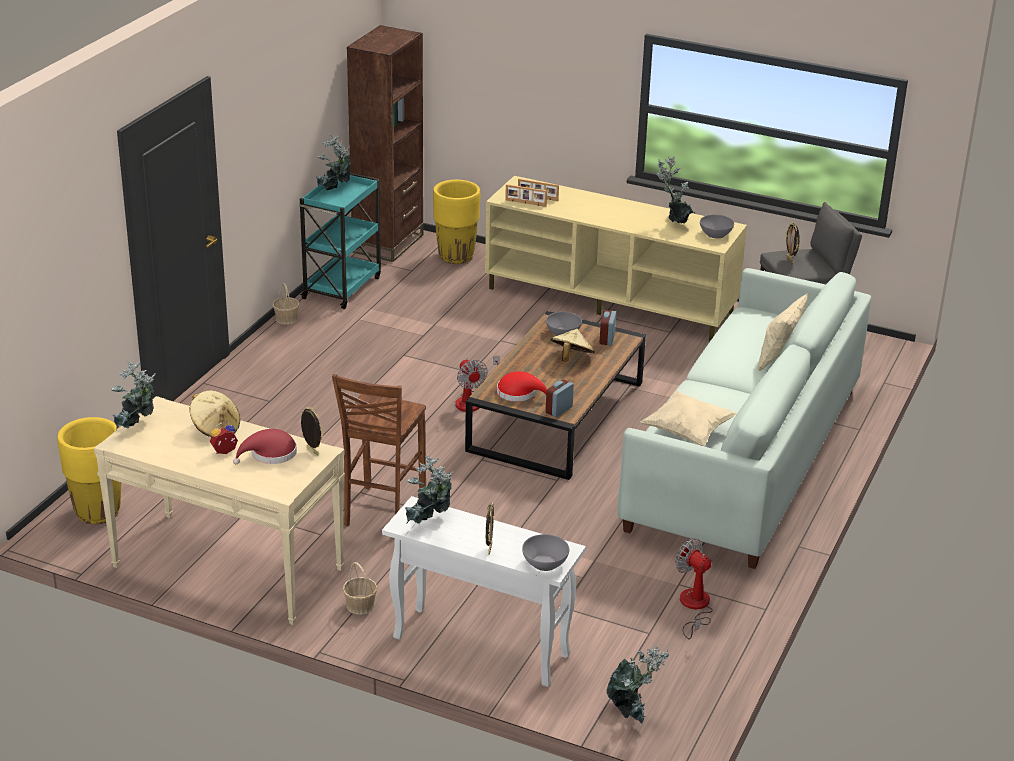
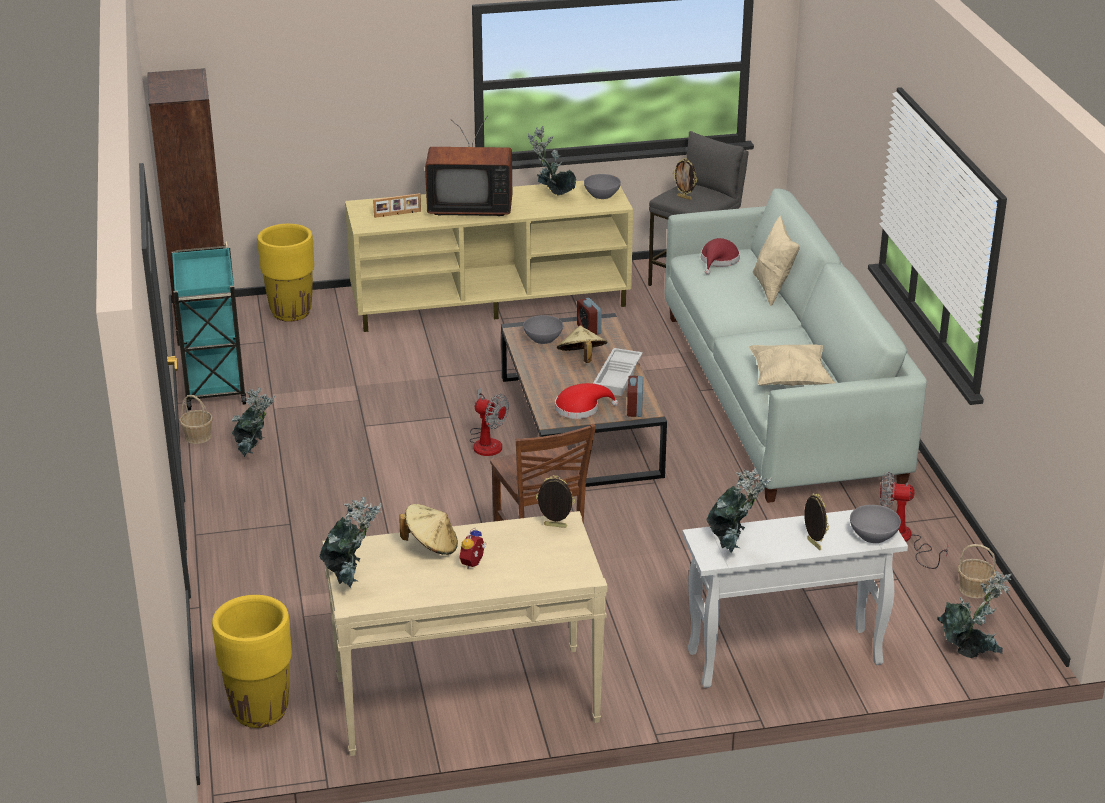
camera: 35 degrees left, 0 degrees up
(270, 454) = (520, 546): red hat -> red hat (718, 261)
(335, 191) = (192, 273): potted plant -> potted plant (253, 452)
(360, 605) = (635, 674): basket -> basket (974, 589)
(525, 203) = (394, 223): picture frame -> none
(580, 382) = (618, 377): none -> white tray
(598, 209) = (469, 207): none -> television

